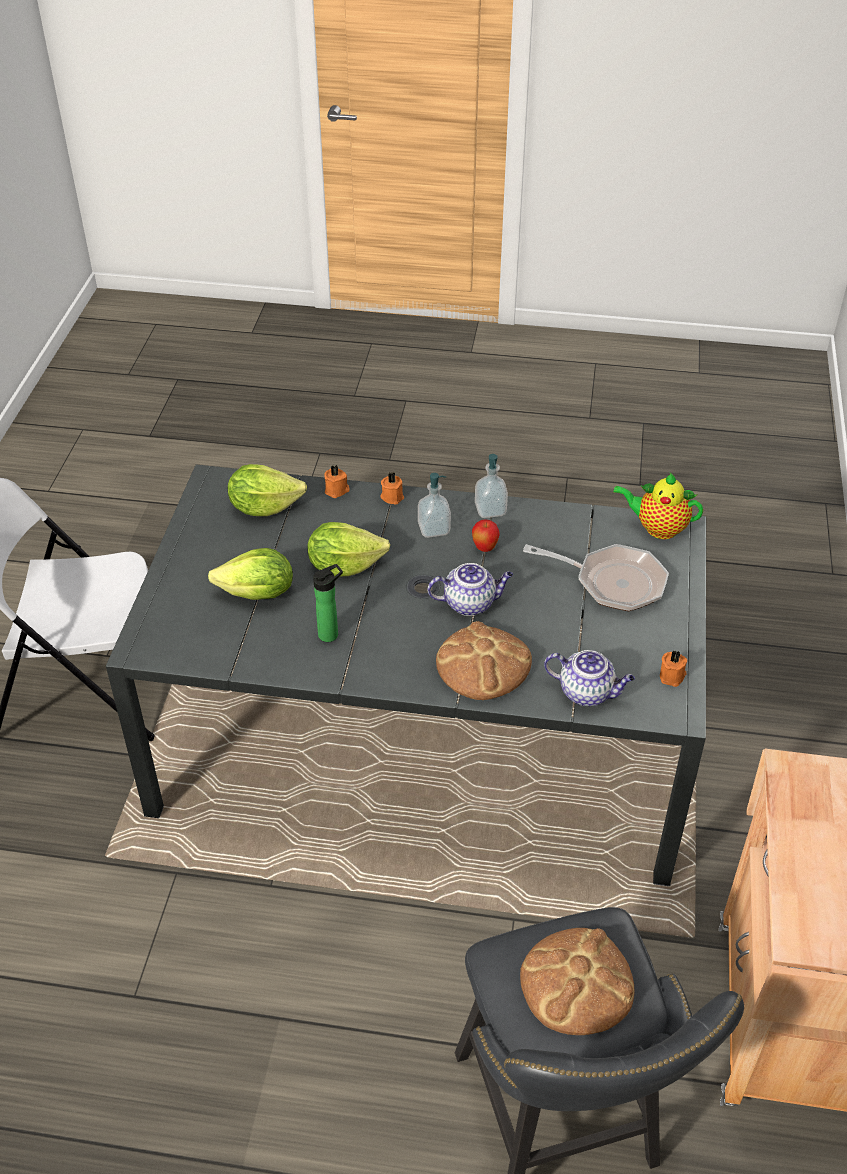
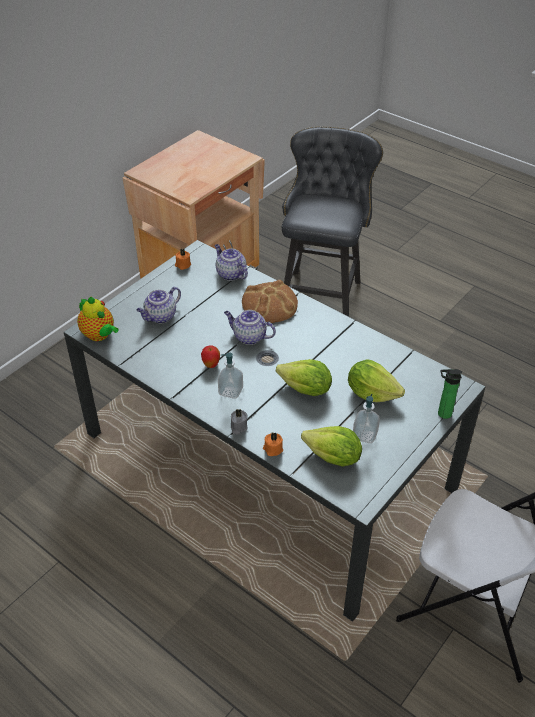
camera: 150 degrees left, 0 degrees up
(331, 633) = (341, 351): bottle -> bottle (442, 414)
(392, 496) = (238, 427): orange candle -> grey candle
(490, 510) = (183, 389): soap dispenser -> soap dispenser (365, 435)
(577, 983) = (323, 209): bread -> none
(612, 582) = (160, 317): frying pan -> teapot

